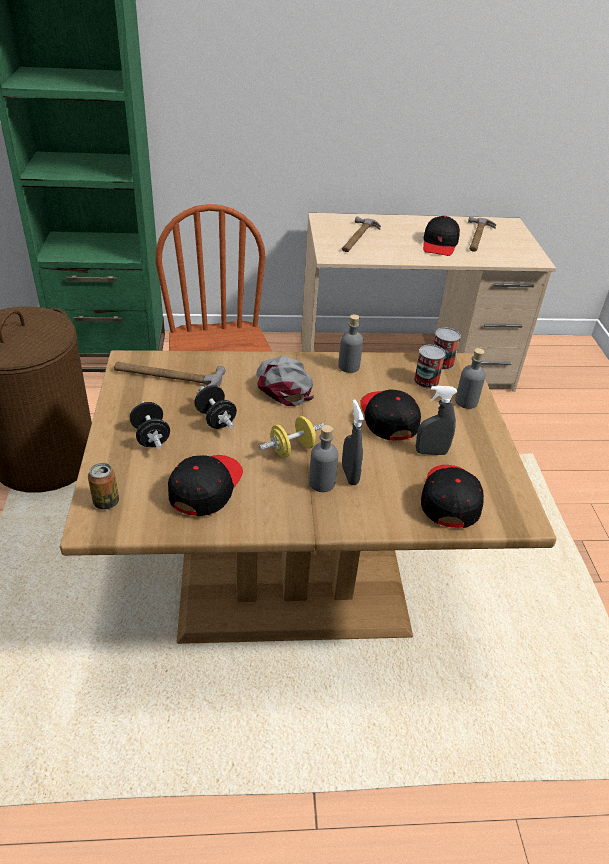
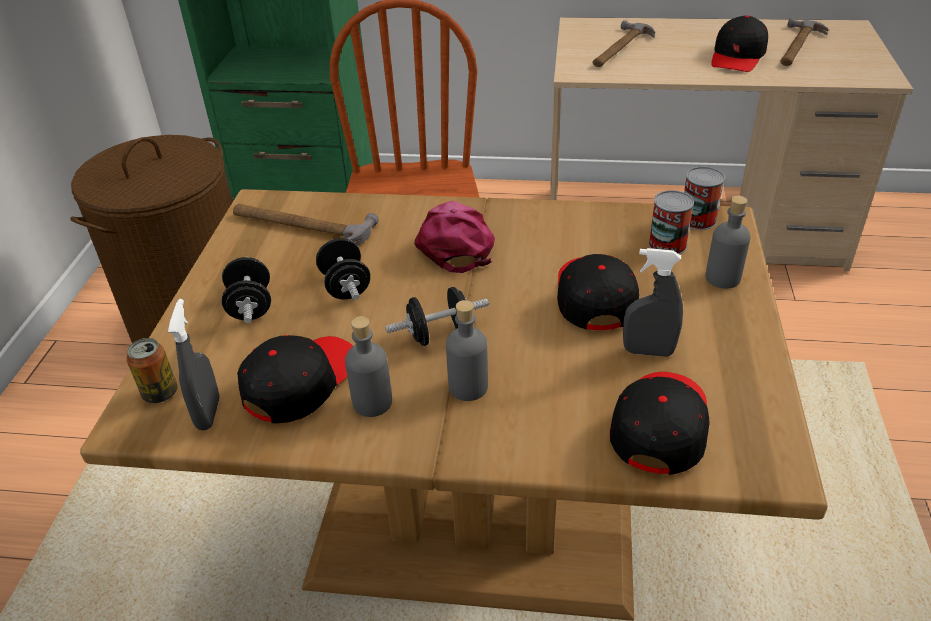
camera: 15 degrees right, 0 degrees up
(283, 385) = (455, 242): grey cap -> pink cap
(292, 449) = (439, 334): yellow dumbbell -> black dumbbell
(349, 366) = (556, 220): grey bottle -> grey bottle (372, 402)
(349, 475) = (513, 378): grey spray bottle -> grey spray bottle (208, 413)

